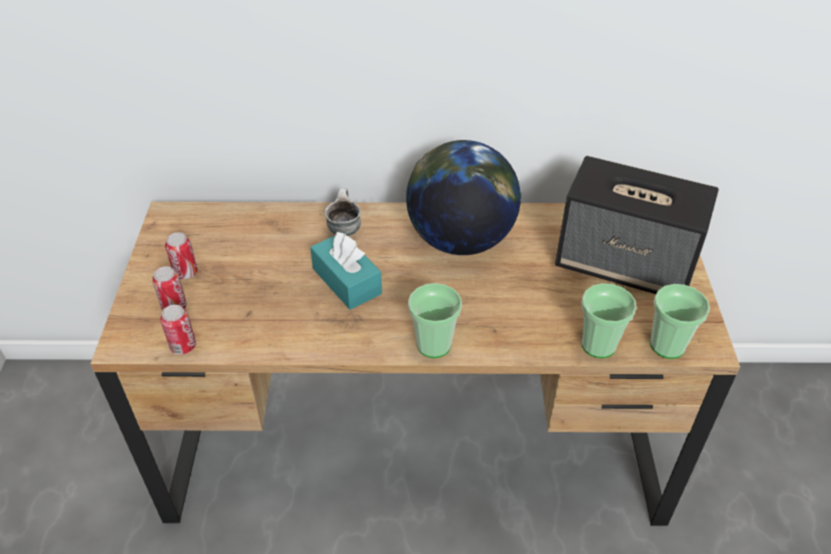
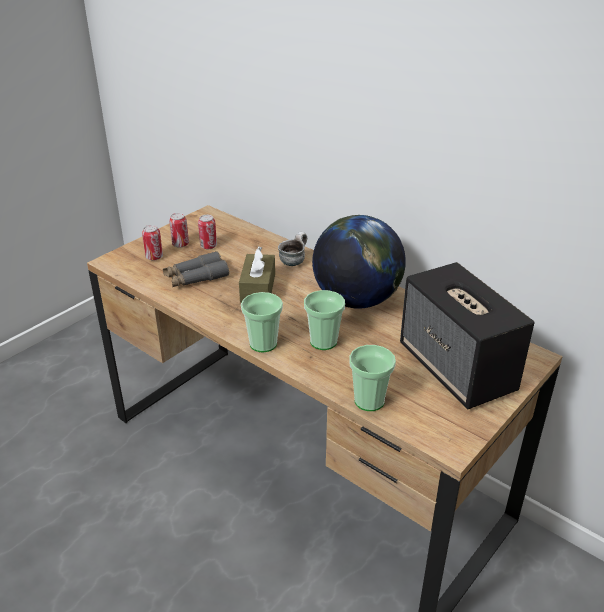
camera: 40 degrees right, 10 degrees down
(183, 346) = (135, 276): can -> can (208, 246)
(261, 306) = (196, 277): none -> grey binoculars
(346, 281) = (258, 288): turquoise tissue box -> brown tissue box
(667, 345) = (420, 429): cup -> cup (323, 342)

